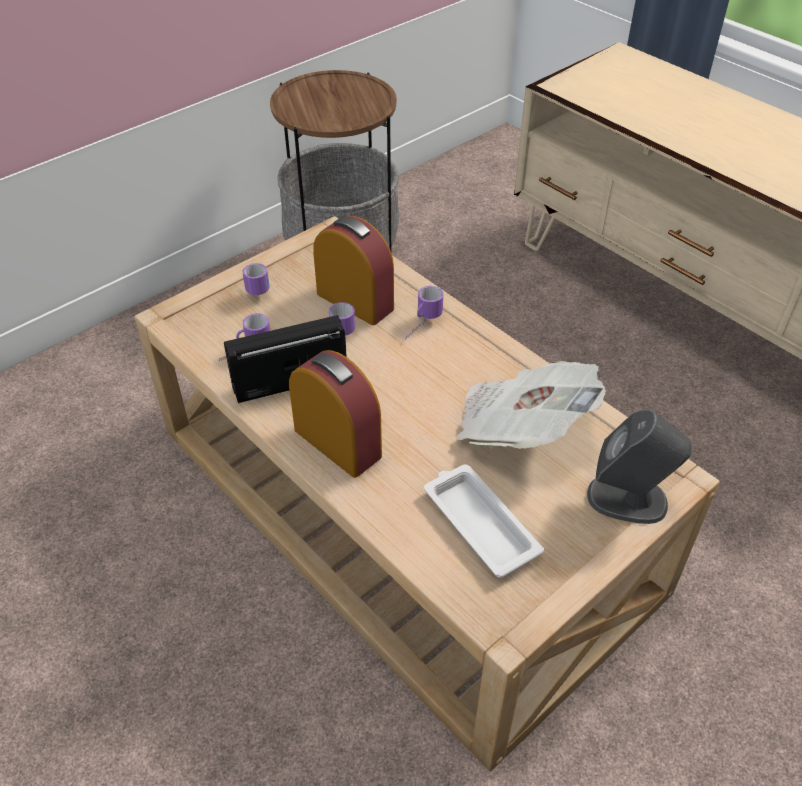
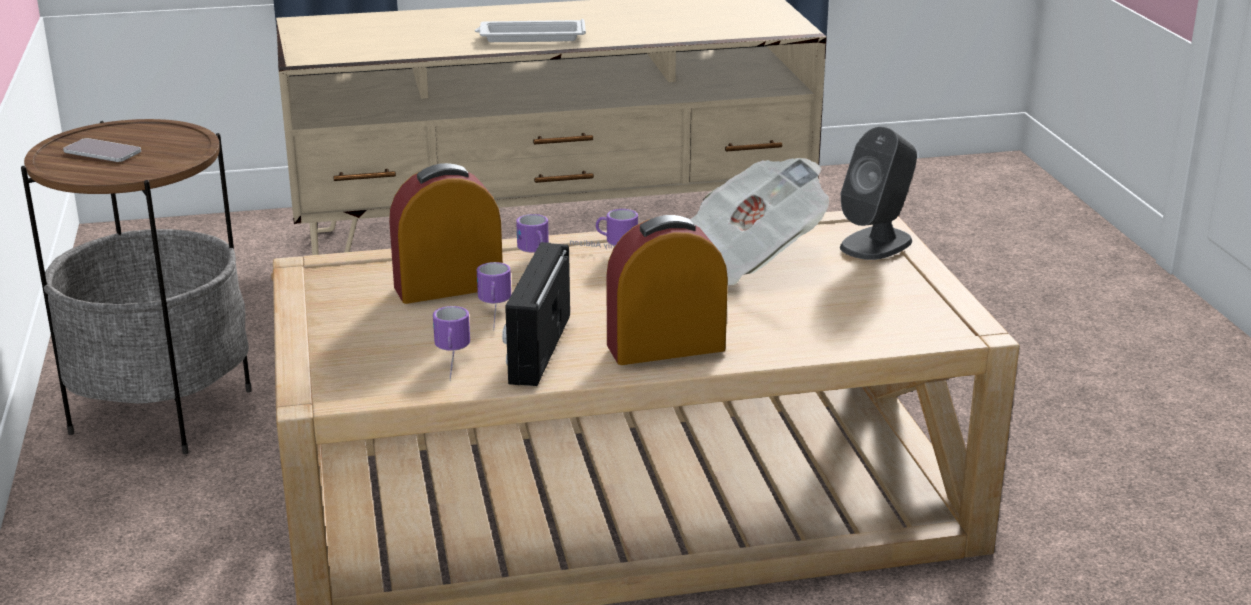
camera: 60 degrees left, 20 degrees down
(255, 285) = (336, 331): mug -> mug (603, 248)
(325, 95) = (102, 152): none -> phone
(479, 523) = (841, 311): white tray -> white tray (530, 37)

